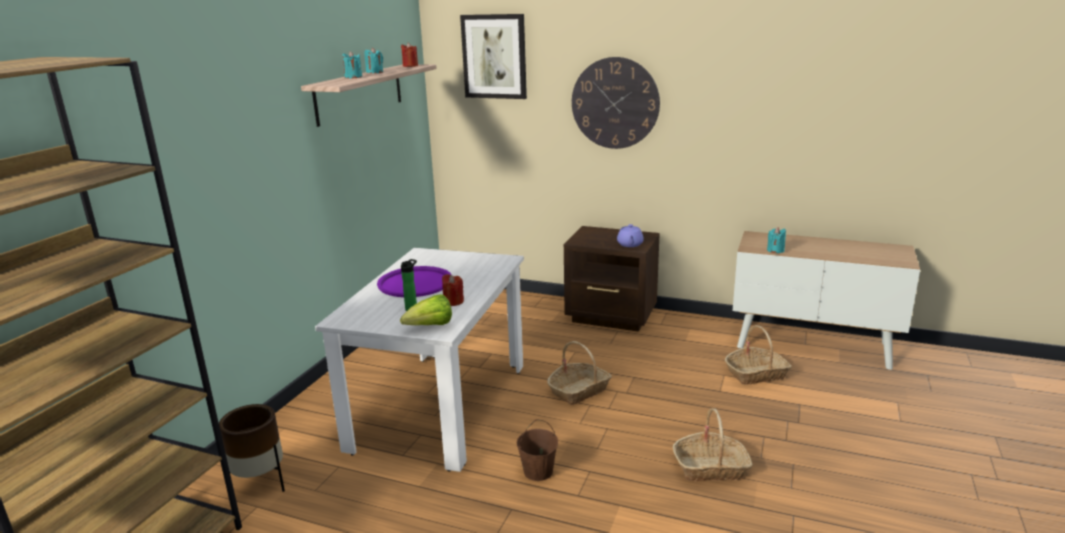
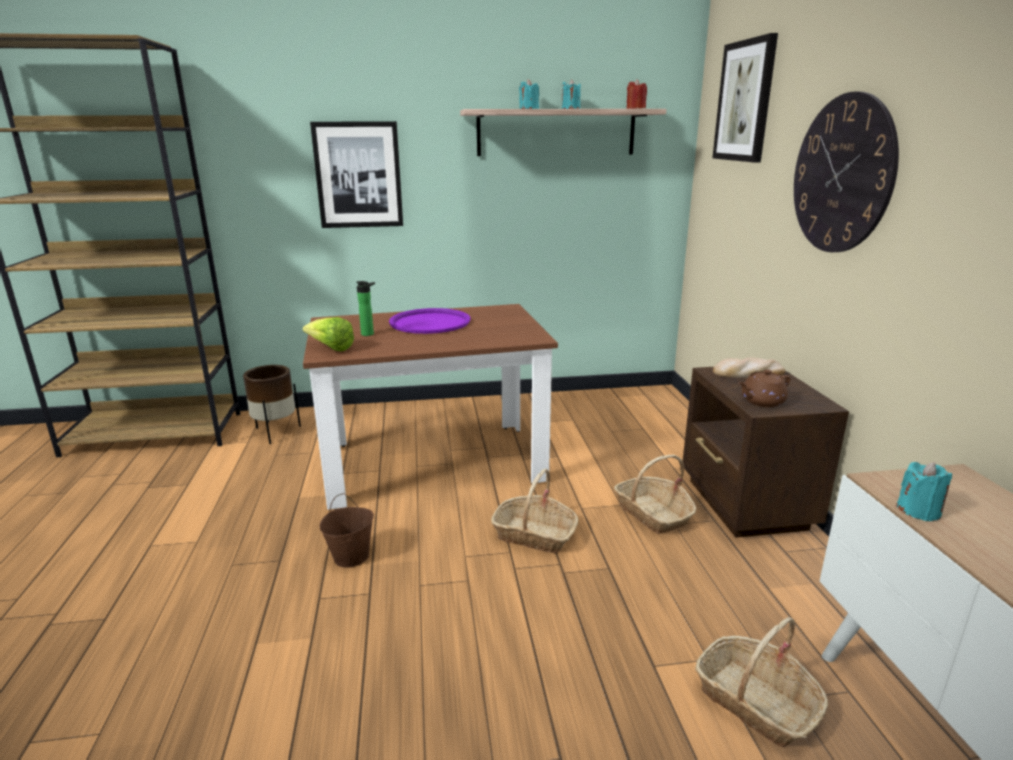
camera: 60 degrees right, 0 degrees up
(235, 170) = (358, 175): none -> picture
(440, 406) = (433, 463): white dining table -> brown dining table
(453, 302) = (397, 343): red candle -> none
(589, 235) = (748, 373): none -> bread
(630, 244) = (761, 402): purple teapot -> brown teapot
(711, 468) = (431, 707): basket -> basket (653, 514)

